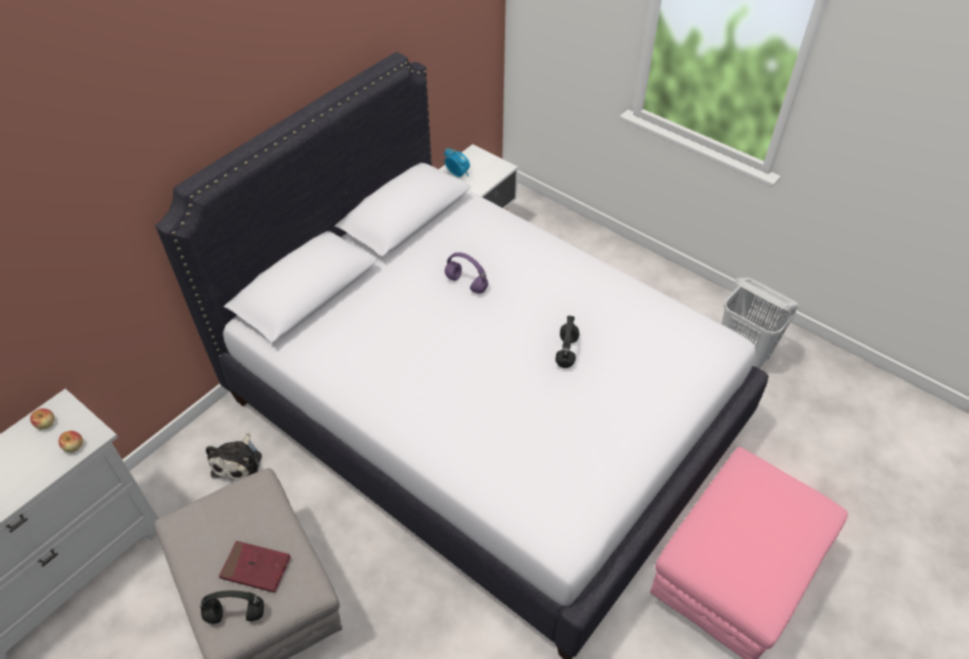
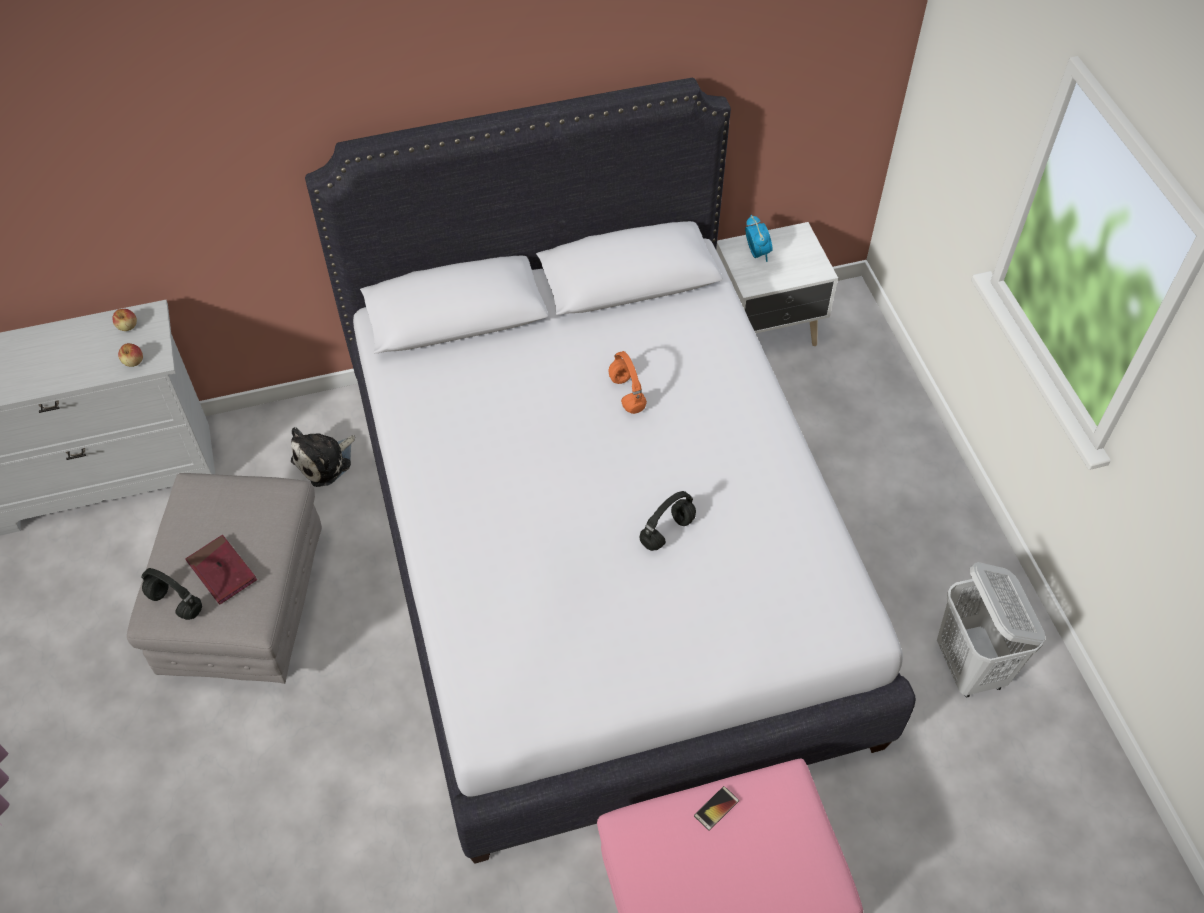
camera: 35 degrees right, 5 degrees up
(465, 284) = (626, 393): purple headphones -> orange headphones
(724, 506) = (716, 808): none -> phone

